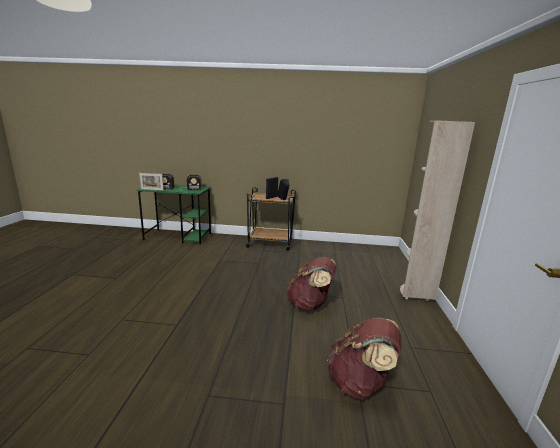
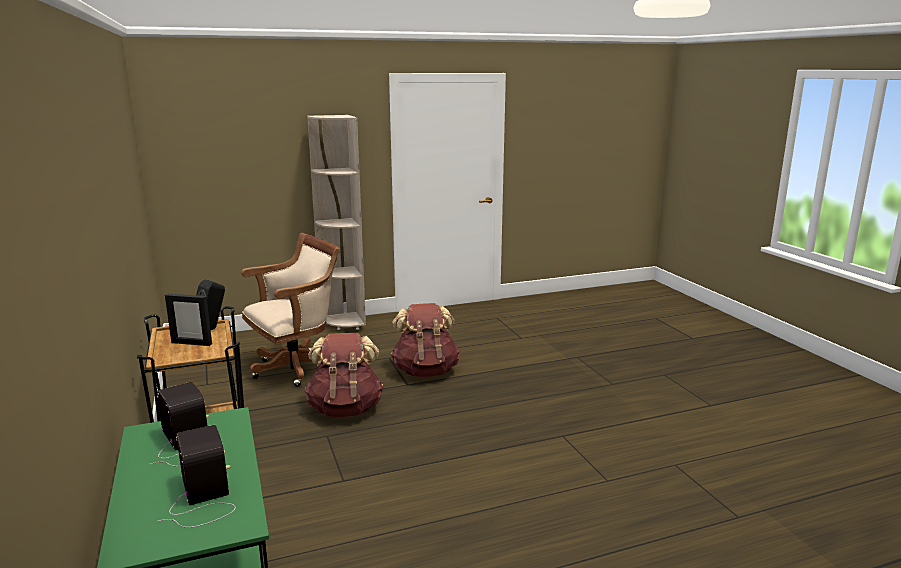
camera: 115 degrees left, 0 degrees up
(152, 189) = (246, 501): picture frame -> none
(341, 268) = (297, 368): none -> office chair
(359, 383) = (520, 337): brown backpack -> brown backpack (345, 409)

